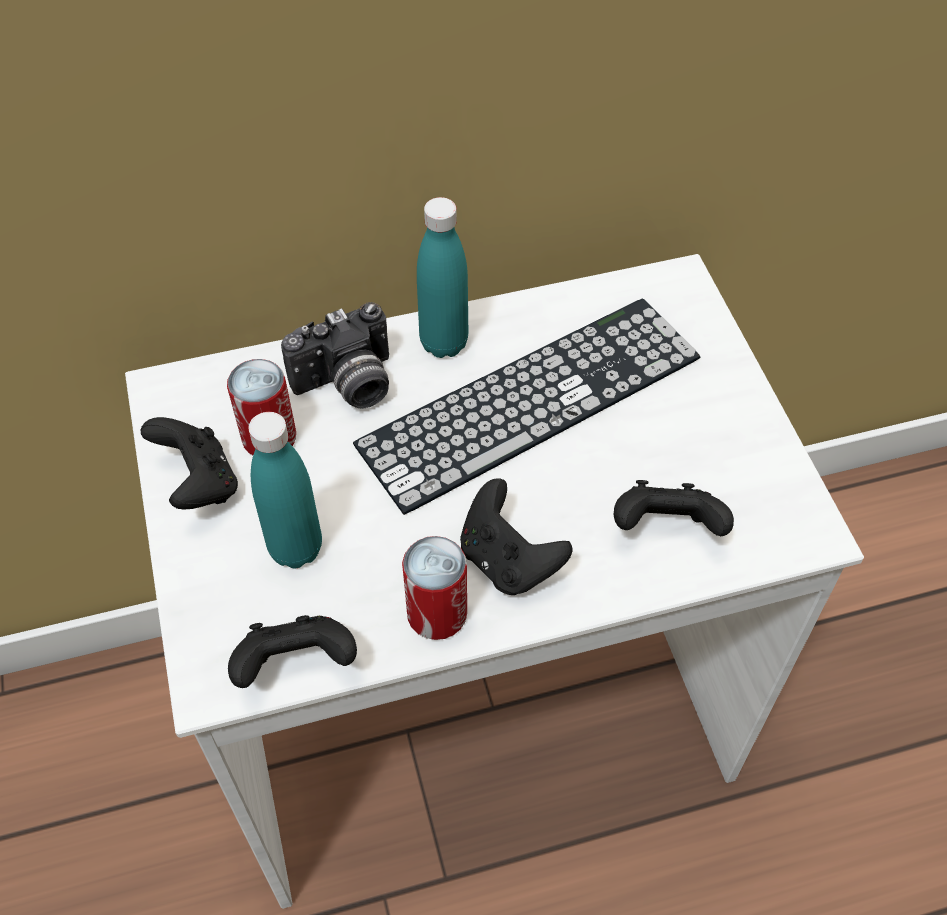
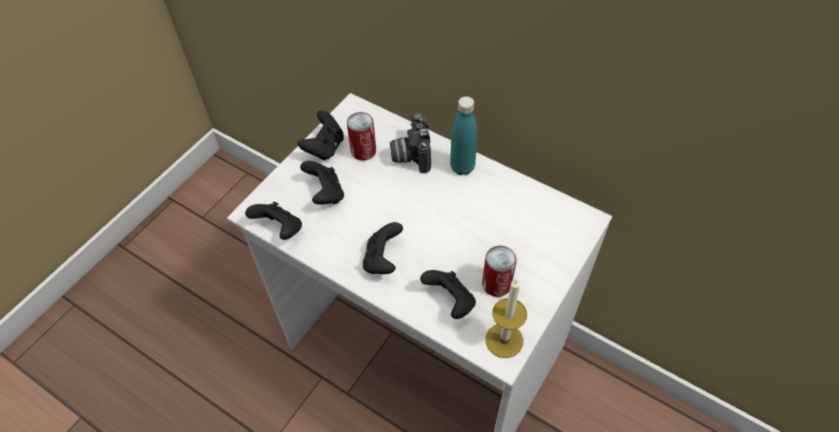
camera: 50 degrees right, 0 degrees up
(296, 548) = (325, 194): turquoise bottle -> black game controller
(348, 385) = (410, 155): camera -> camera turned 60 degrees clockwise
(437, 614) = (338, 254): can -> can (496, 284)
(531, 400) = (465, 214): keyboard -> none
(787, 512) = (504, 340): none -> candle

